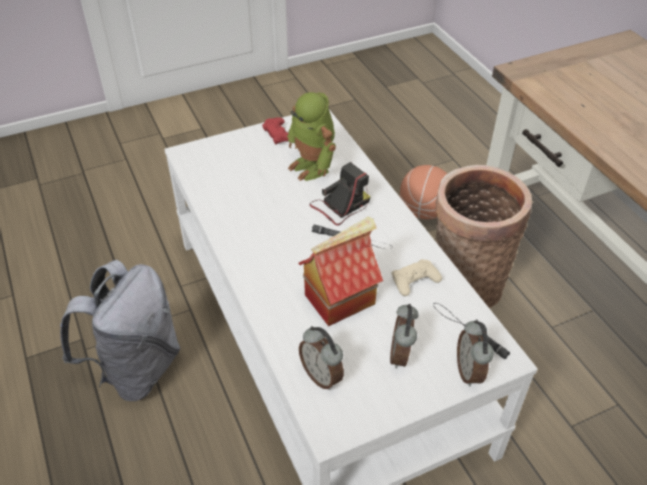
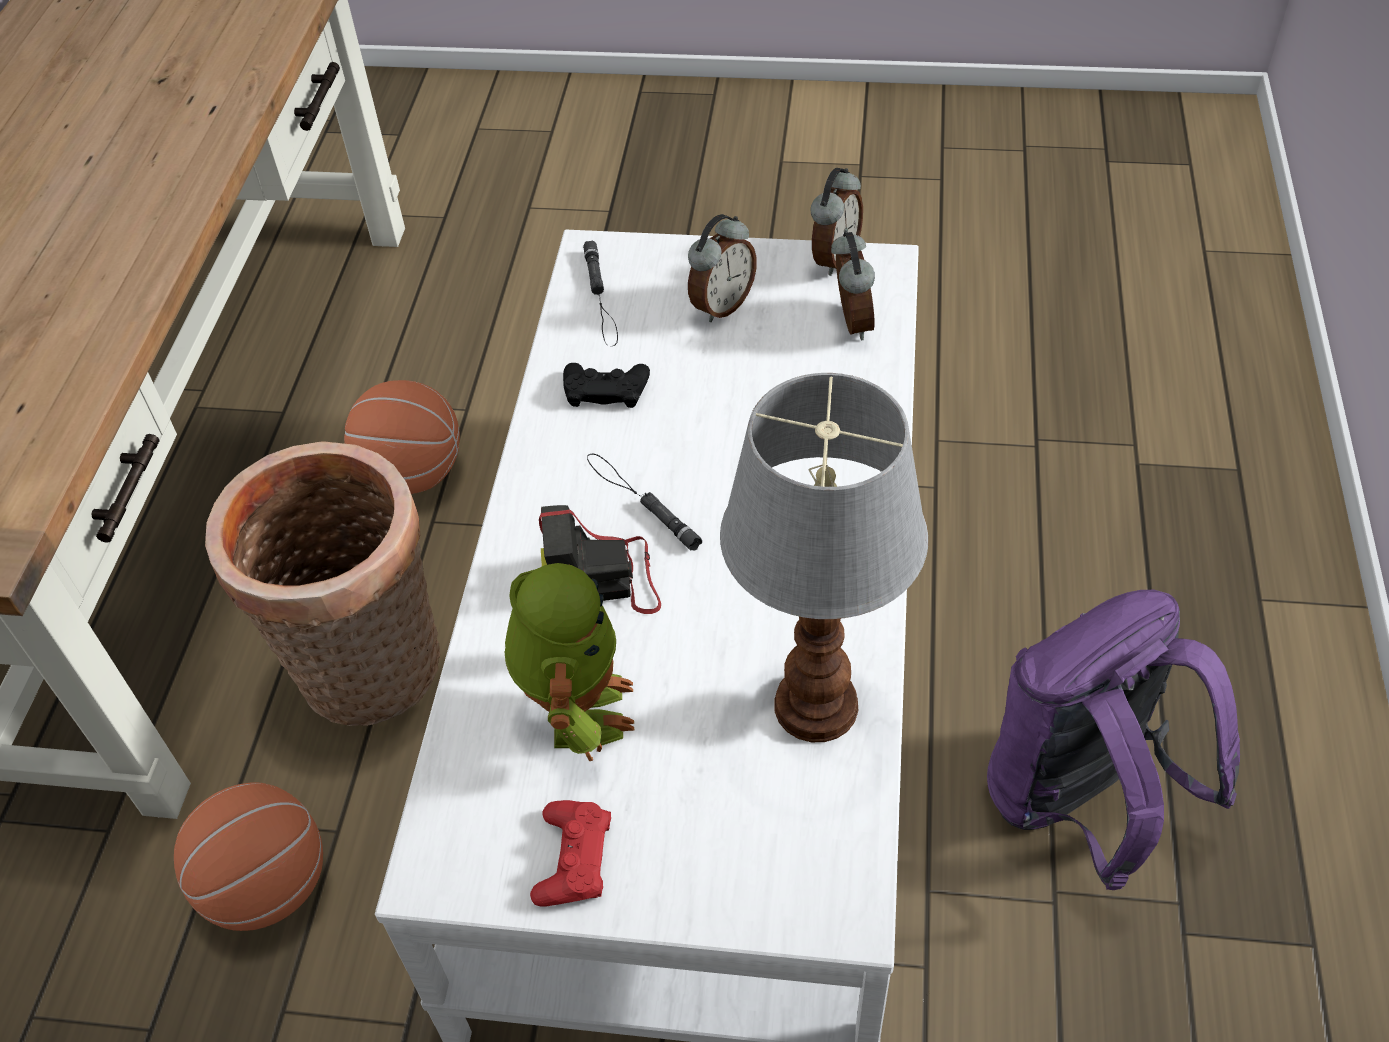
camera: 145 degrees left, 5 degrees up
(136, 369) = (1080, 804): grey backpack -> purple backpack
(226, 198) = (818, 708): none -> table lamp
(340, 298) = (743, 412): toy house -> none
(415, 280) = (605, 389): beige game controller -> black game controller
(470, 371) = (651, 255): alarm clock -> alarm clock (833, 258)
(552, 374) = (412, 474): none -> basketball

